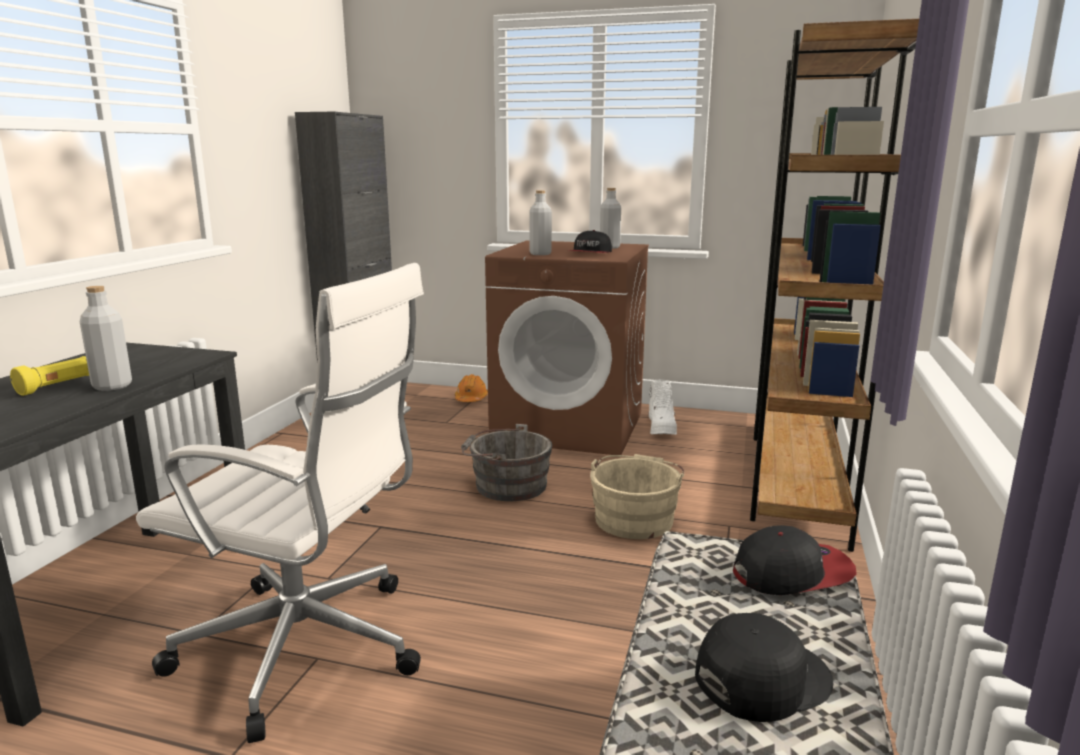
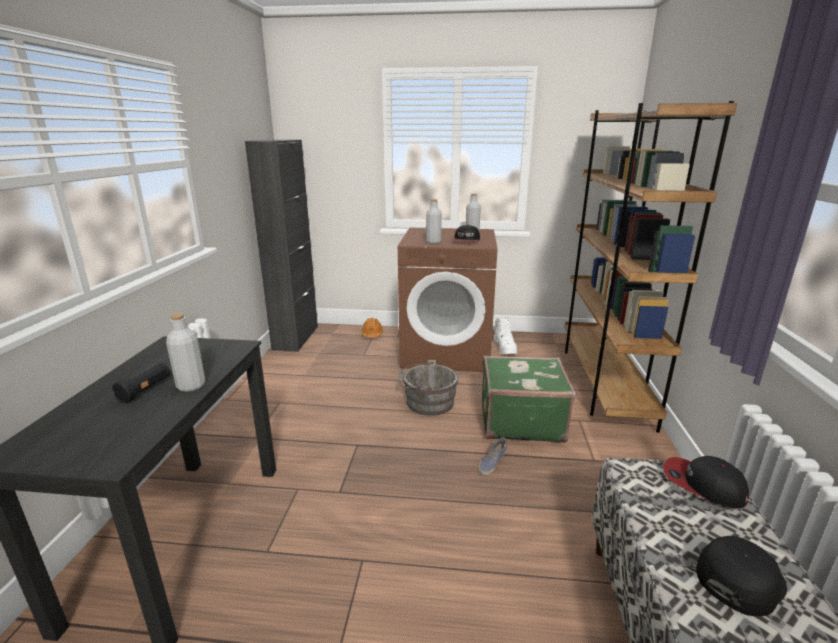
camera: 10 degrees left, 5 degrees up
(56, 386) = (146, 390): yellow flashlight -> black flashlight
(308, 649) = (352, 554): white office chair -> none
(564, 565) = (492, 462): none -> shoe
(635, 518) = (520, 420): beige bucket -> green suitcase
(792, 572) = (702, 484): cap -> cap turned 120 degrees counterclockwise

